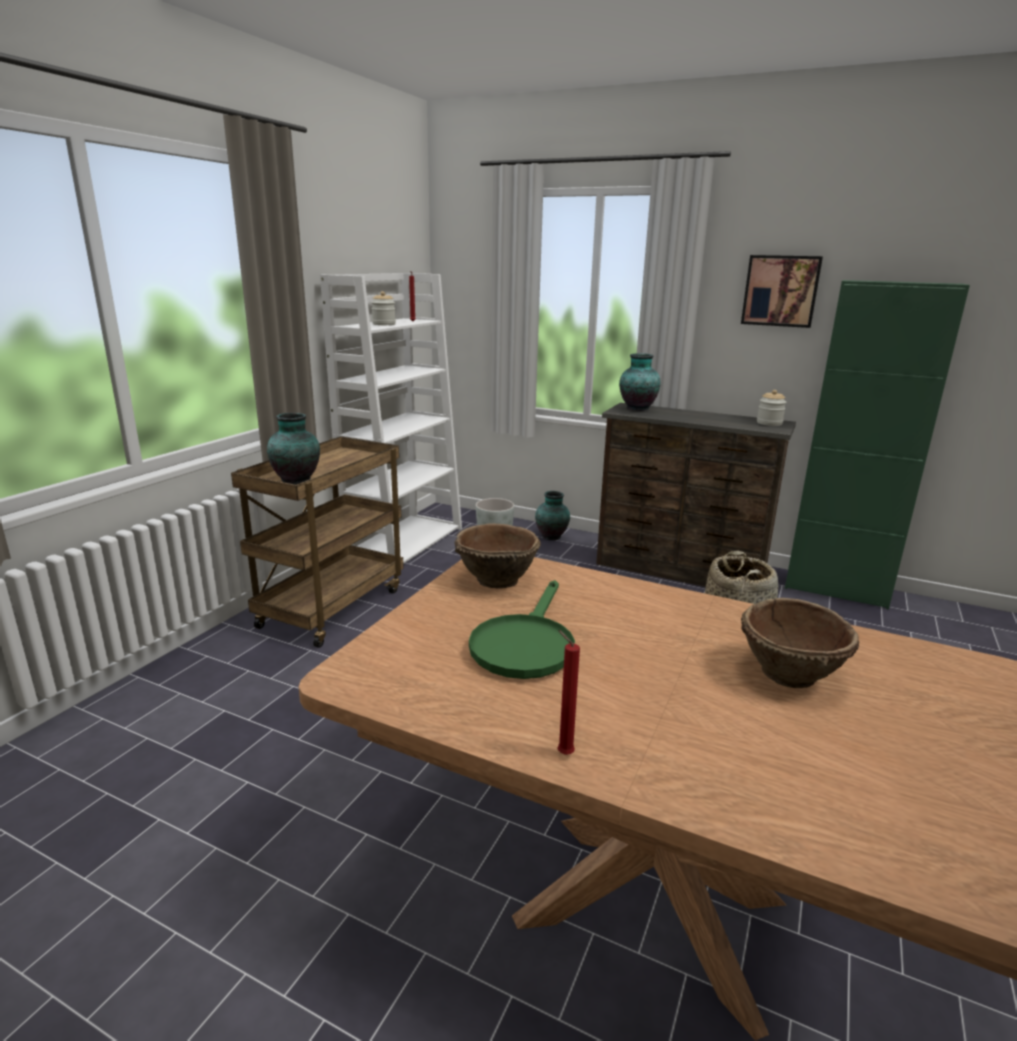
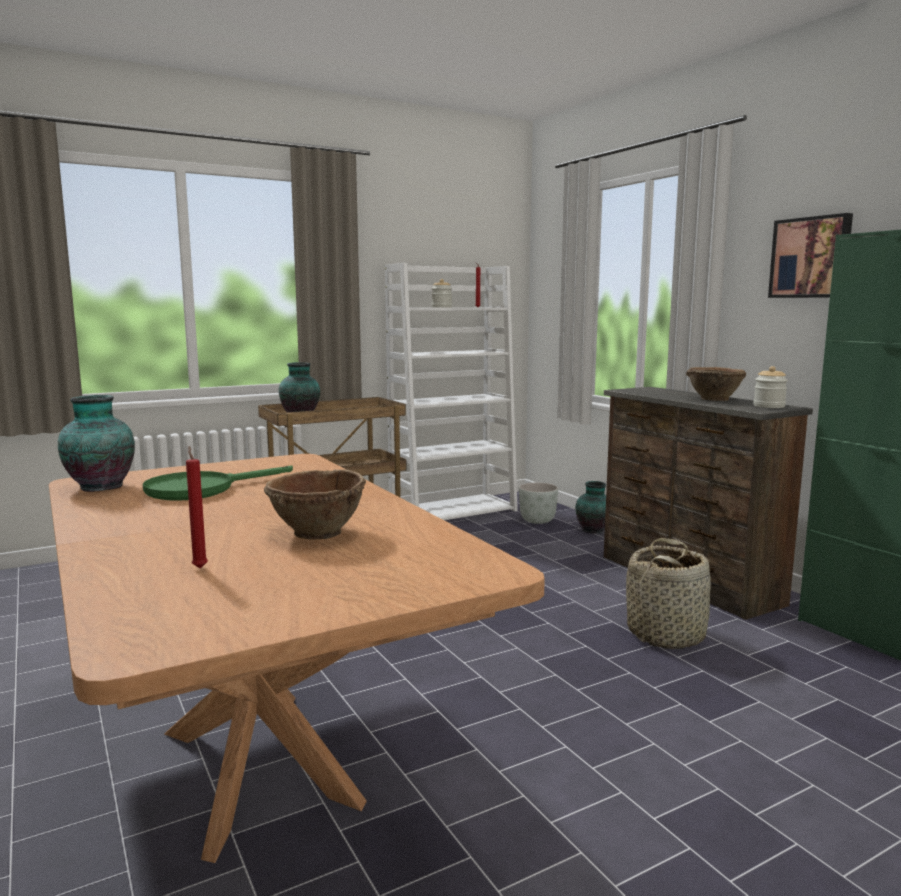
camera: 35 degrees right, 10 degrees down
(496, 580) = (271, 465): brown bowl -> brown bowl (713, 399)
(563, 753) = (89, 524): red candle -> red candle (199, 567)
(636, 408) = (650, 390): vase -> vase (100, 487)

